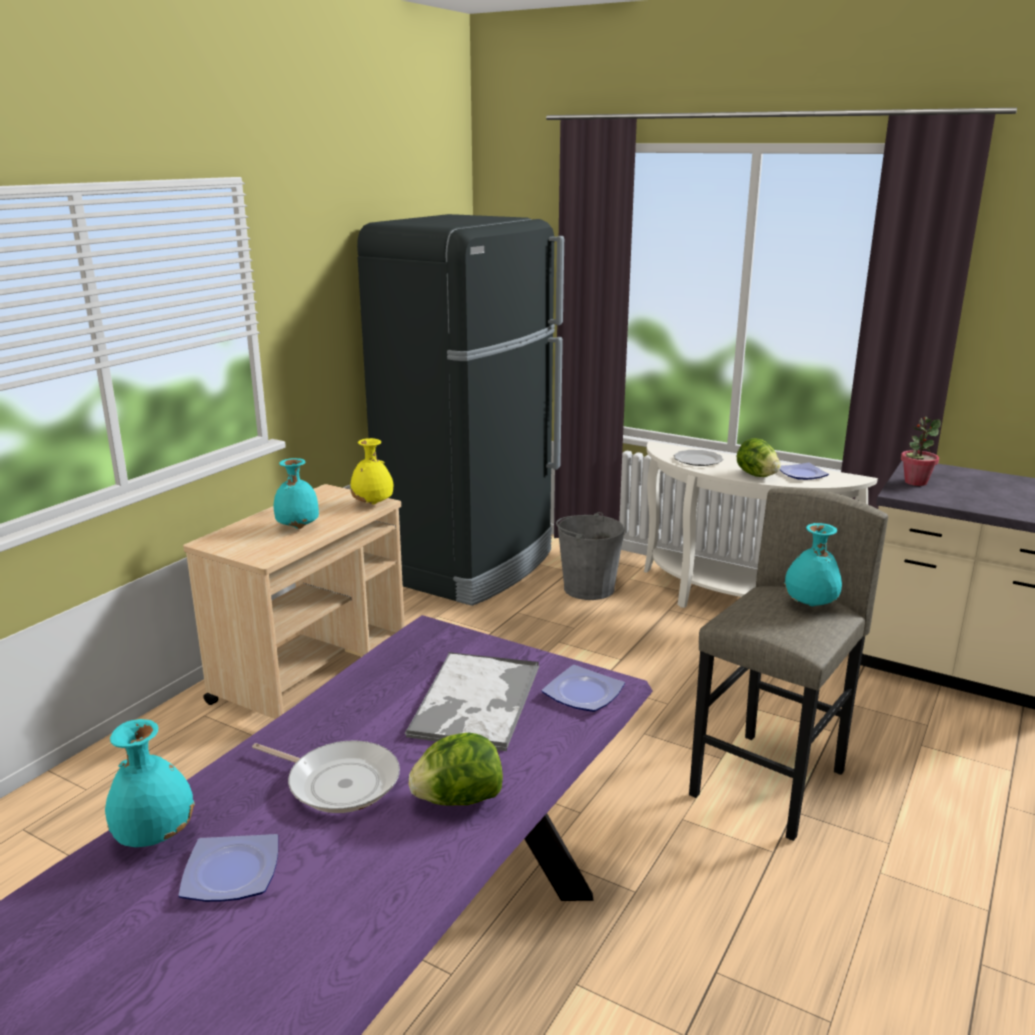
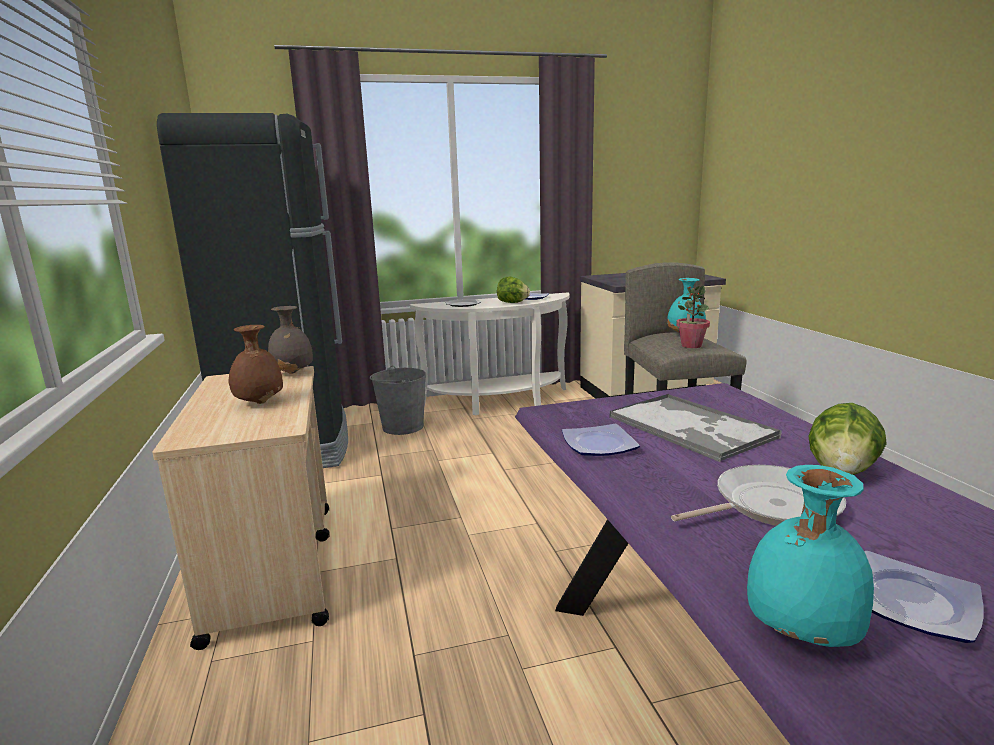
camera: 45 degrees left, 5 degrees down
(297, 527) = (258, 403): turquoise vase -> brown vase
(373, 504) = (293, 373): yellow vase -> grey vase
(583, 692) = (720, 399): plate -> plate (597, 444)
(915, 482) = (613, 280): potted plant -> potted plant (691, 346)

